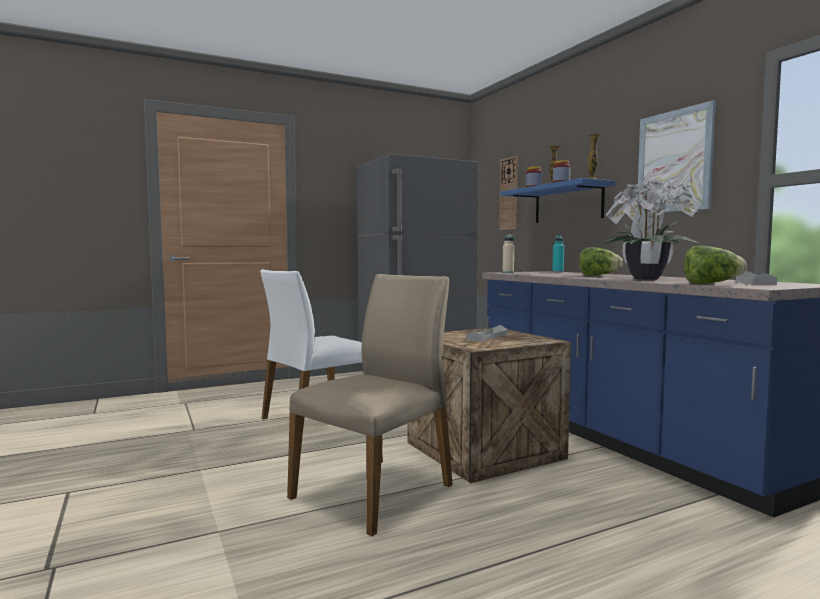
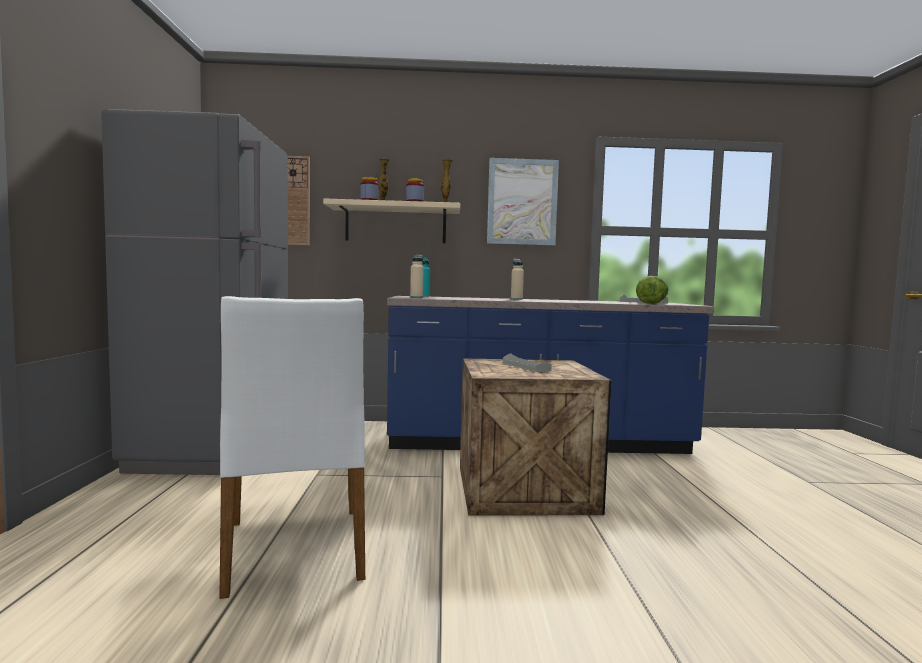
camera: 65 degrees left, 0 degrees up
(375, 491) = (606, 564): beige chair -> none
(568, 204) = (396, 224): blue shelf -> beige shelf
(598, 276) = (516, 299): lettuce -> beige bottle
(643, 279) = (577, 301): potted plant -> none

